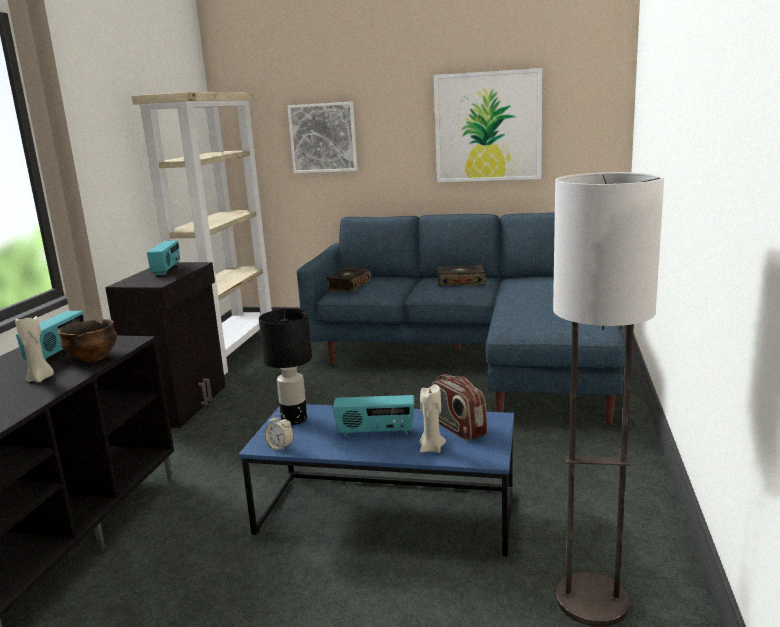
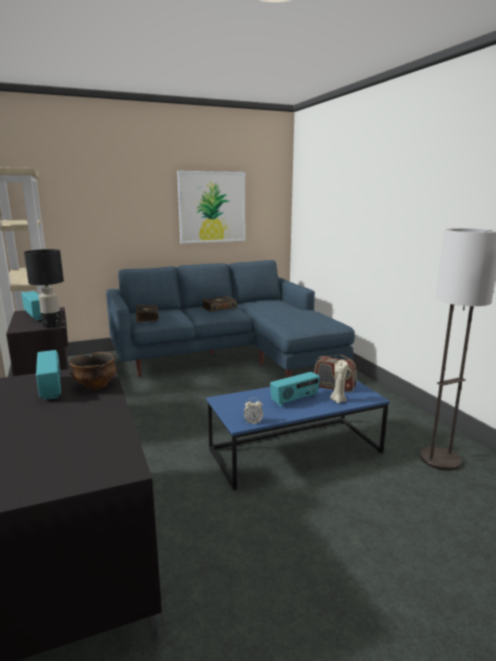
camera: 35 degrees left, 0 degrees up
(40, 379) = (83, 408): beige candle -> none
(294, 419) = (233, 404): black table lamp -> black table lamp (52, 324)
(323, 138) = (94, 211): picture -> none

